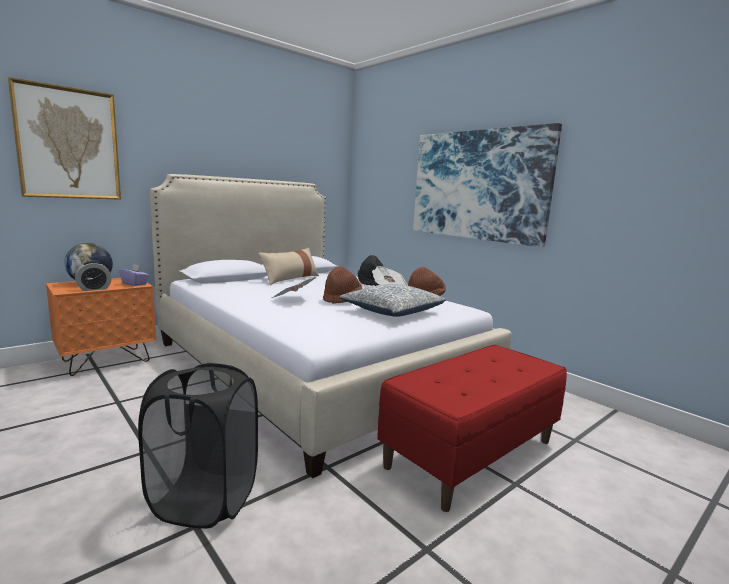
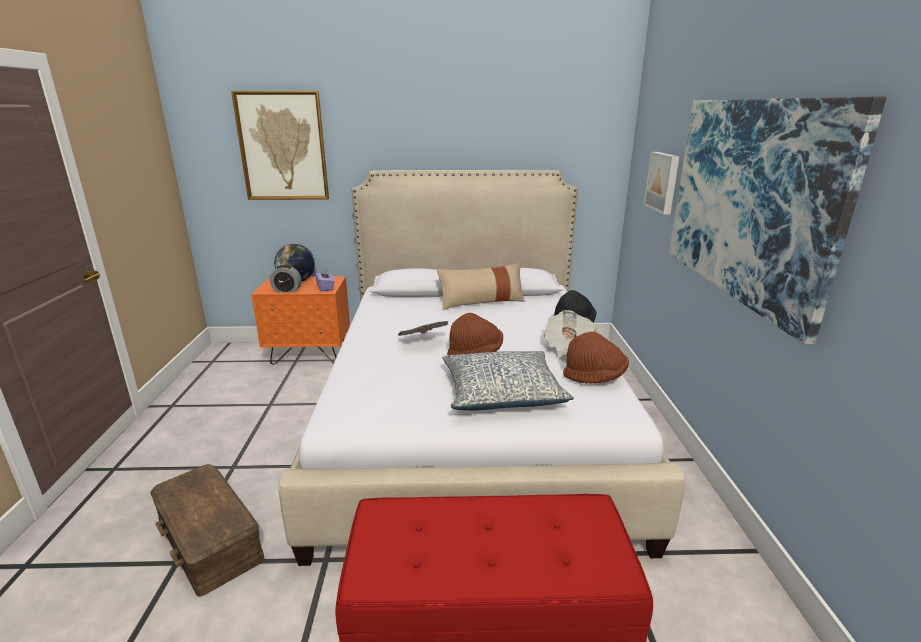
camera: 40 degrees right, 10 degrees up
(204, 500) = (208, 540): black laundry basket -> brown storage box
(393, 188) = (663, 182): none -> picture

